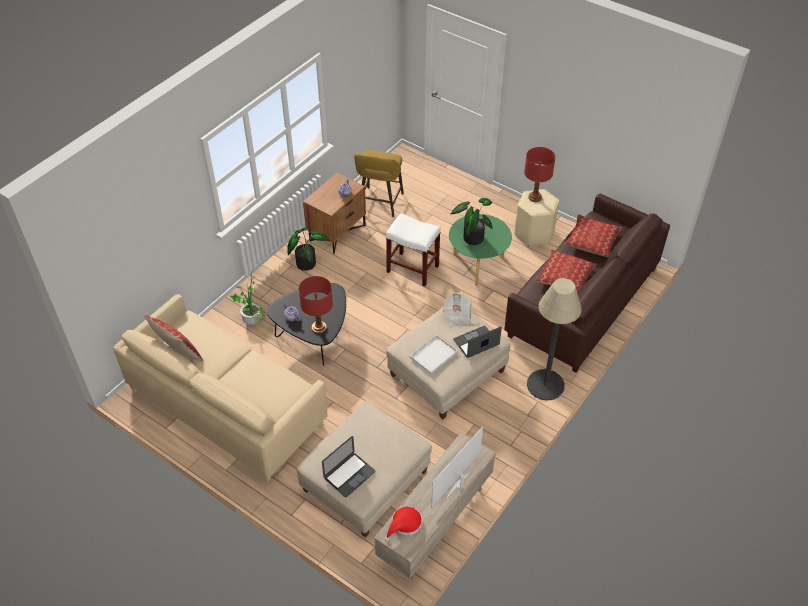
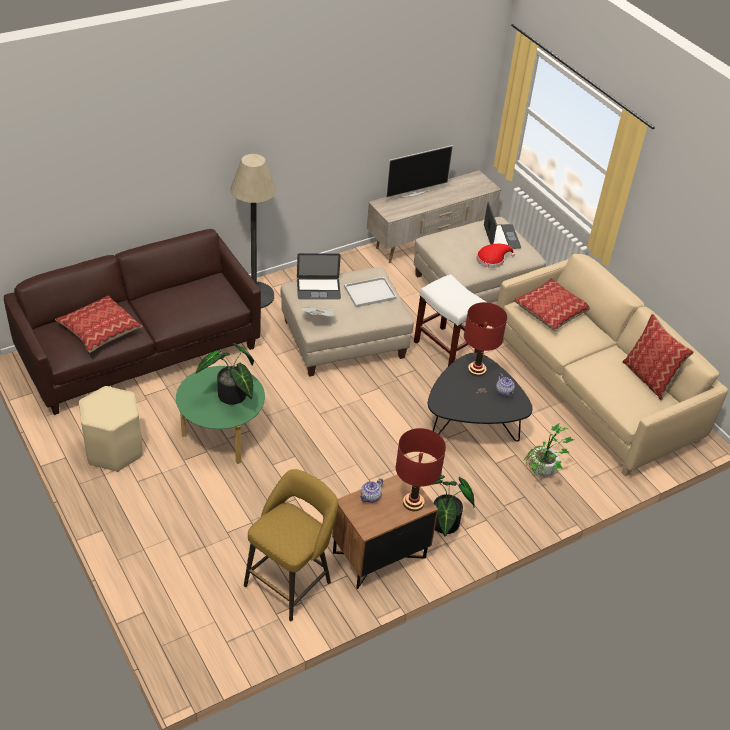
camera: 160 degrees left, 5 degrees down
(349, 475) = (501, 237): laptop -> laptop turned 105 degrees clockwise
(404, 524) = (472, 188): red hat -> red hat (492, 259)
(412, 269) = (308, 462): white stool -> white stool (447, 349)
(535, 197) = (107, 413): red table lamp -> red table lamp (413, 503)
(564, 277) = (173, 305): pillow -> pillow (551, 310)

